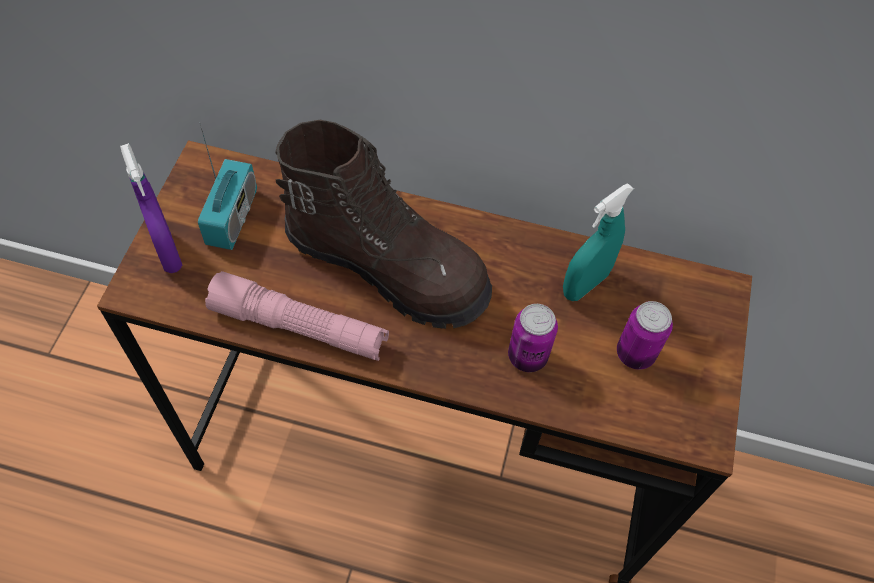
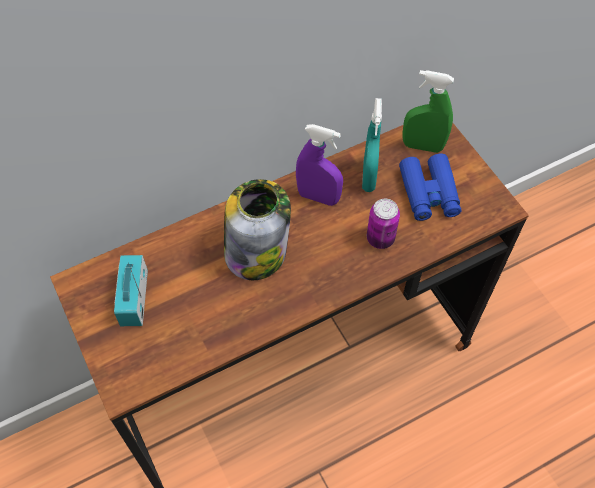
camera: 40 degrees left, 0 degrees up
(168, 252) = (118, 351): purple spray bottle -> purple spray bottle (318, 197)
(232, 217) = (134, 298): radio -> radio turned 150 degrees counterclockwise
(299, 327) = (245, 326): pink flashlight -> none
(388, 265) = (256, 251): brown boot -> jar
(635, 354) = (429, 193): can -> blue binoculars
(683, 299) = (422, 146): none -> green spray bottle

